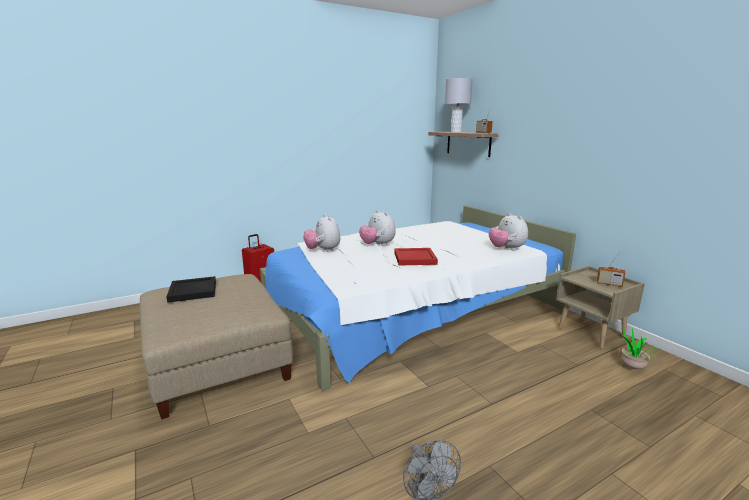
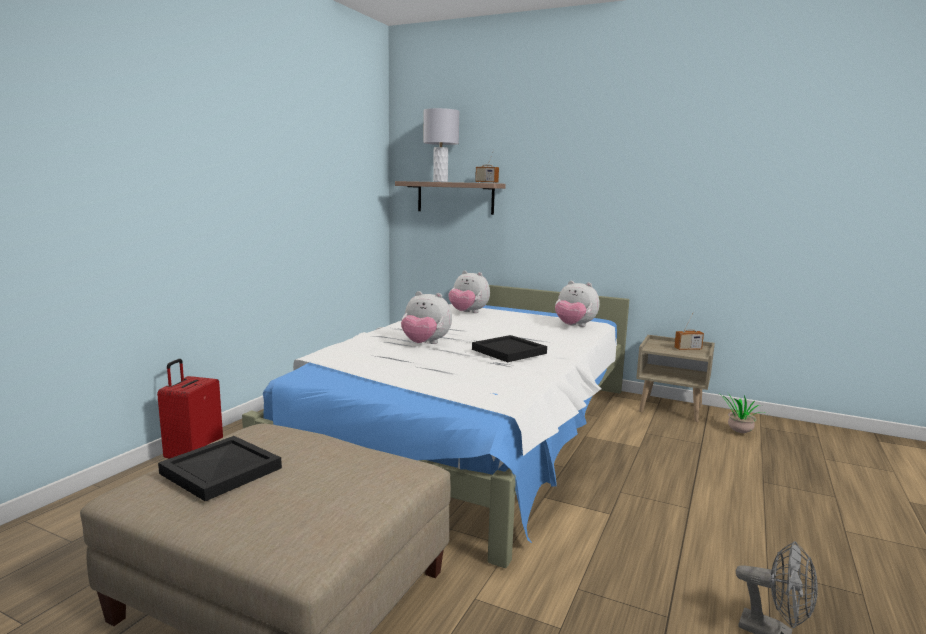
camera: 35 degrees left, 5 degrees down
(323, 251) = (364, 363): plush toy -> plush toy (468, 313)
(415, 258) = (509, 351): red tray -> black tray

